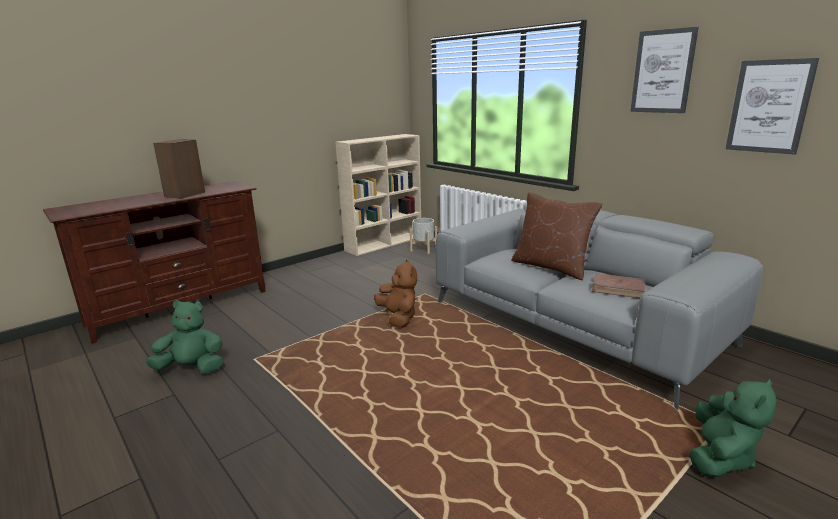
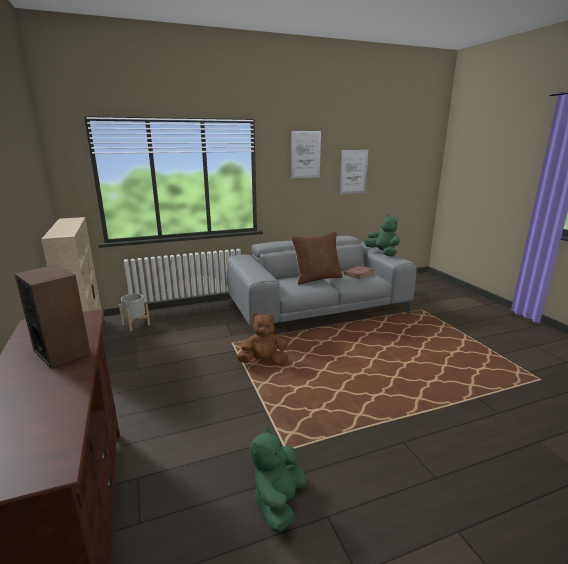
camera: 70 degrees left, 0 degrees up
(719, 457) = (442, 317): green plush toy -> green plush toy (382, 253)

